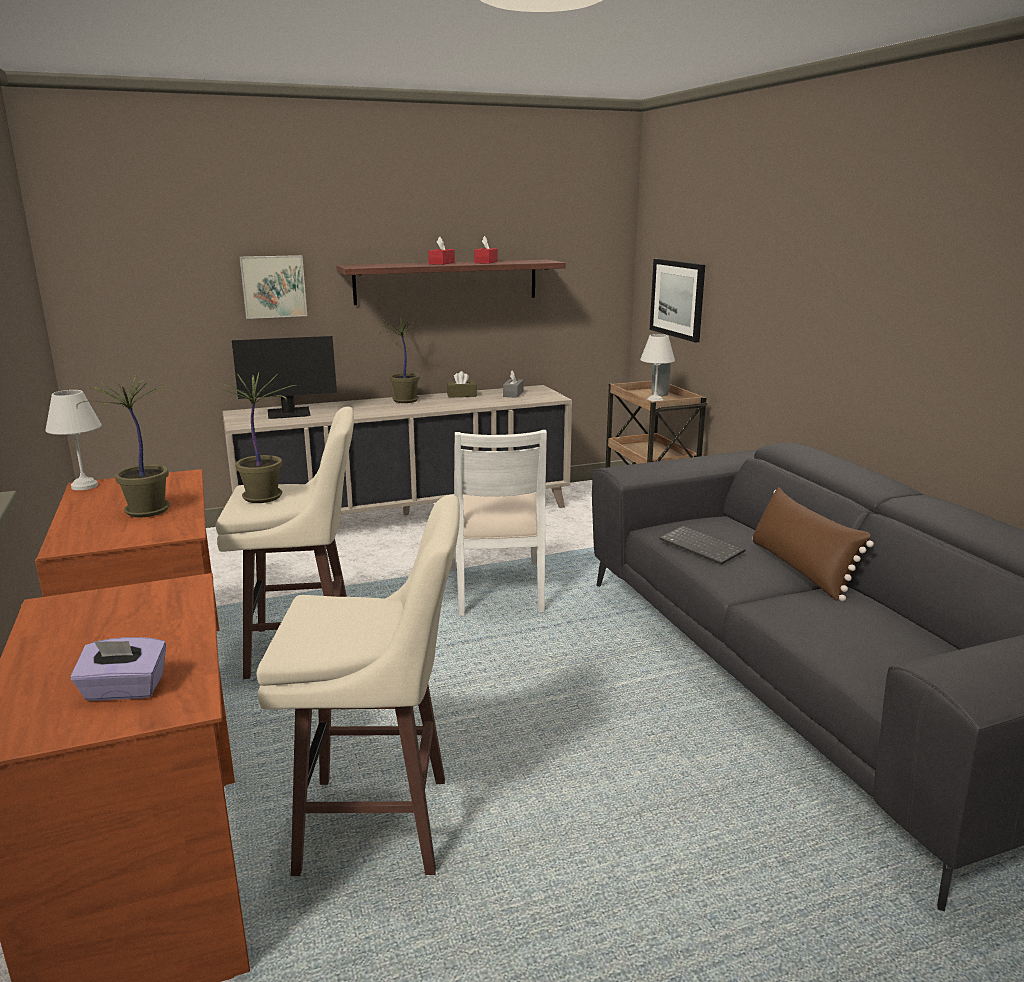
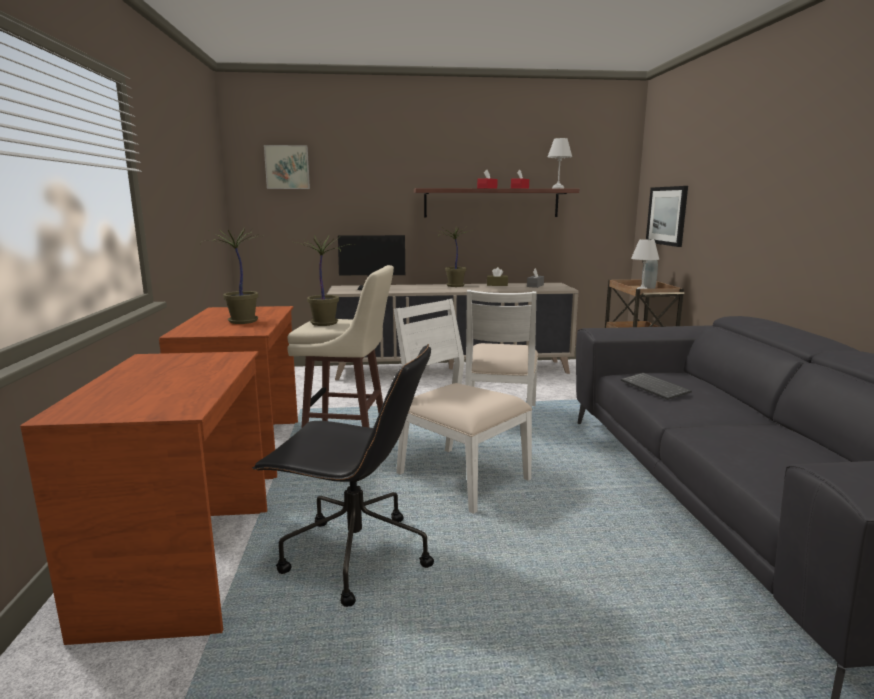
camera: 15 degrees right, 5 degrees down
(83, 486) = (215, 309): white table lamp -> white table lamp (558, 188)
(124, 690) = (153, 399): purple tissue box -> none
(273, 286) = (370, 202): picture -> picture (287, 167)
(380, 826) = (353, 555): beige stool -> black office chair
(476, 688) = (460, 477): none -> white chair
(800, 569) = (738, 409): brown pillow -> none

